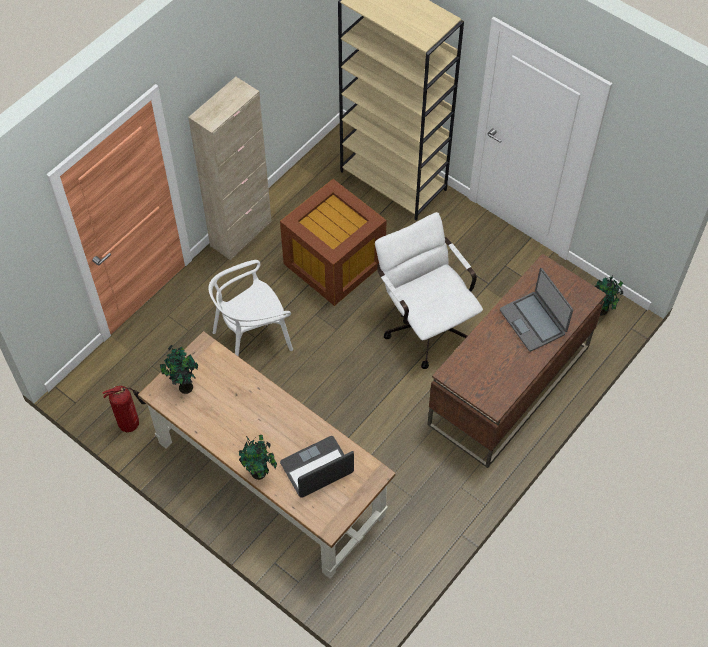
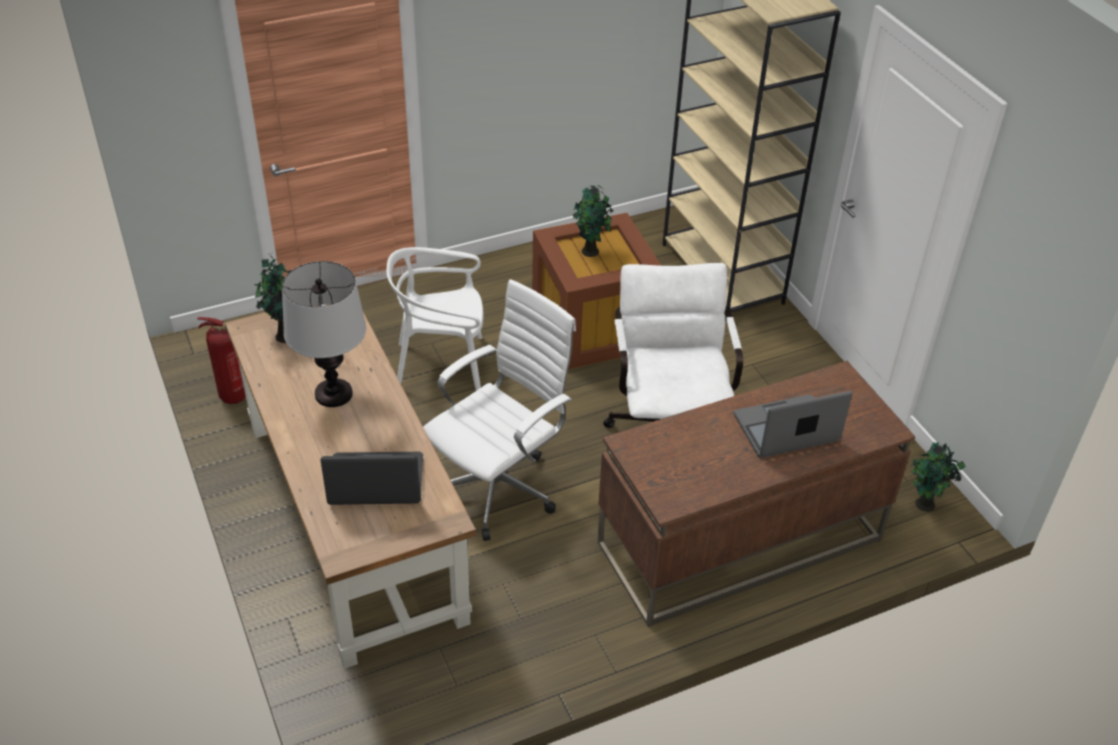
camera: 25 degrees right, 15 degrees down
(241, 233) = (503, 263): beige cabinet -> none
(248, 418) = (333, 394): none -> table lamp
(259, 473) = (299, 458): potted plant -> potted plant (591, 252)
(346, 413) = (500, 487): none -> white office chair
(533, 321) = (786, 429): laptop -> laptop turned 75 degrees clockwise

